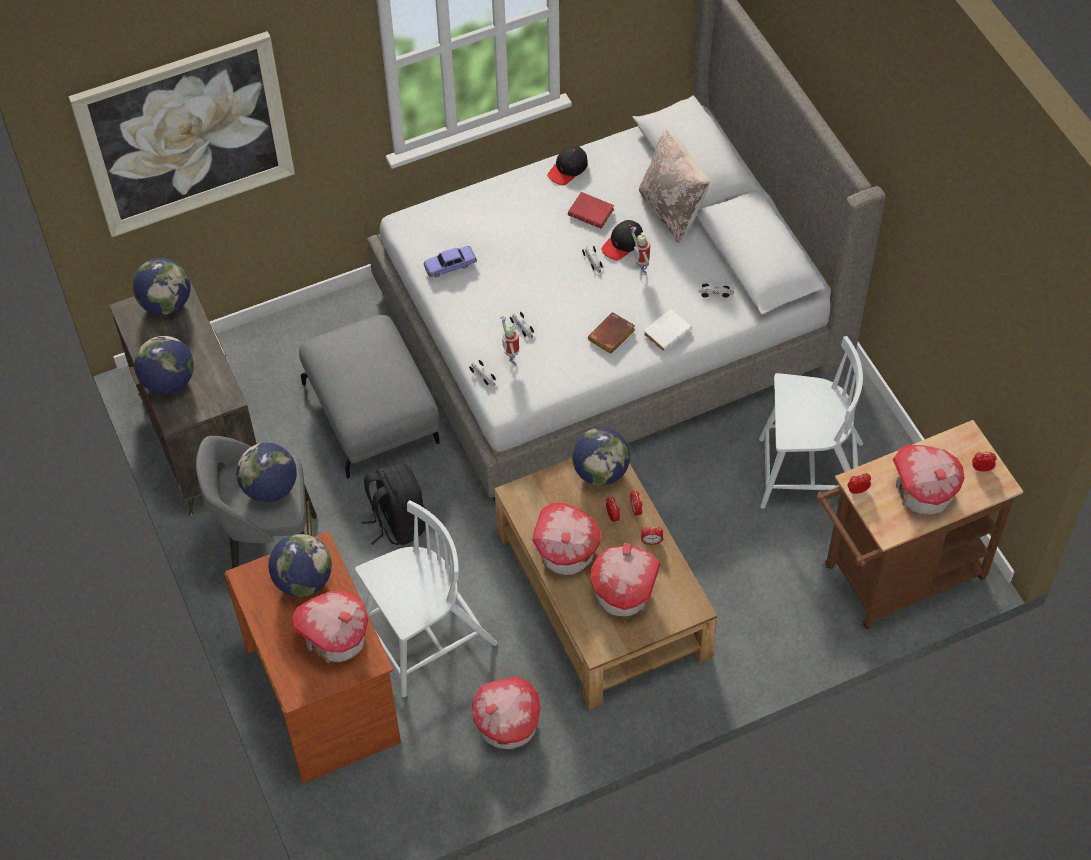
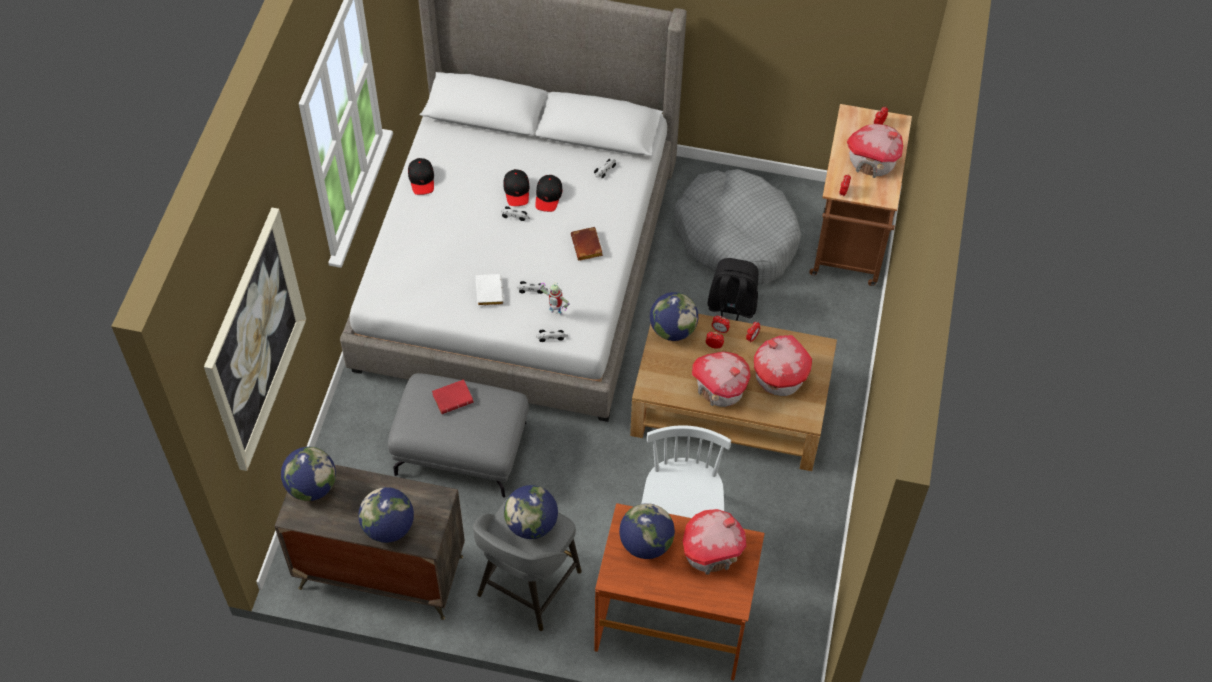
camera: 55 degrees left, 0 degrees up
(397, 522) = (568, 490): black backpack -> black backpack (731, 308)
(450, 265) = (439, 297): toy car -> none
(508, 726) = (787, 526): toy house -> none
(592, 213) = (474, 190): red book -> red book (453, 397)
(641, 271) = (548, 196): toy robot -> black cap
(667, 331) = (612, 215): white book -> white book (488, 291)
(672, 210) = (515, 148): beige pillow -> none
(809, 474) = (736, 237): white chair -> grey dog bed

